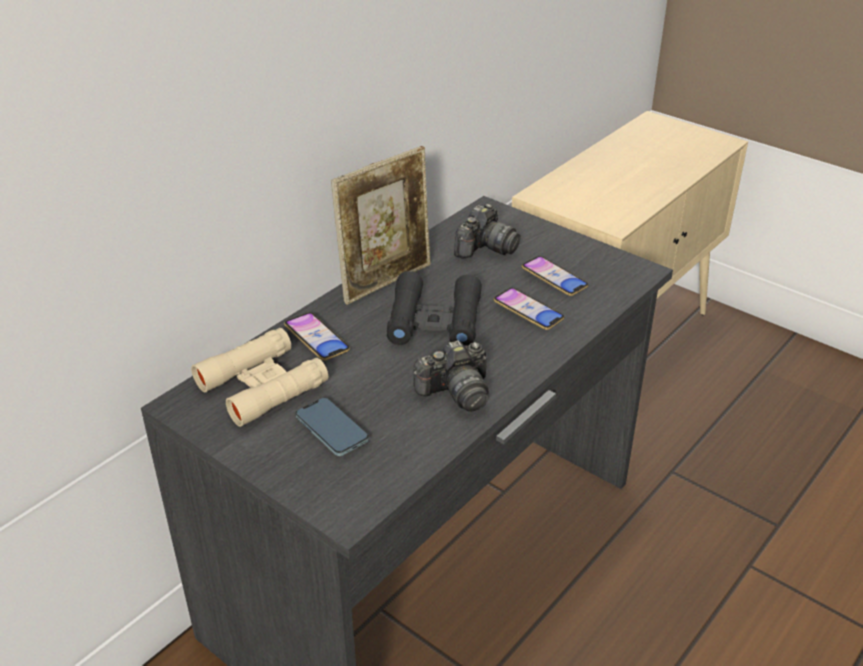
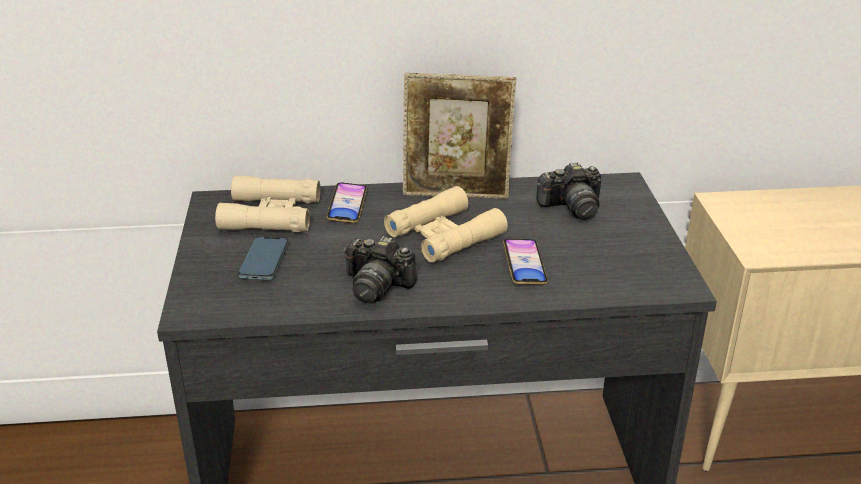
camera: 45 degrees right, 5 degrees down
(434, 320) = (444, 235): black binoculars -> beige binoculars
(554, 280) = (588, 255): phone -> none

